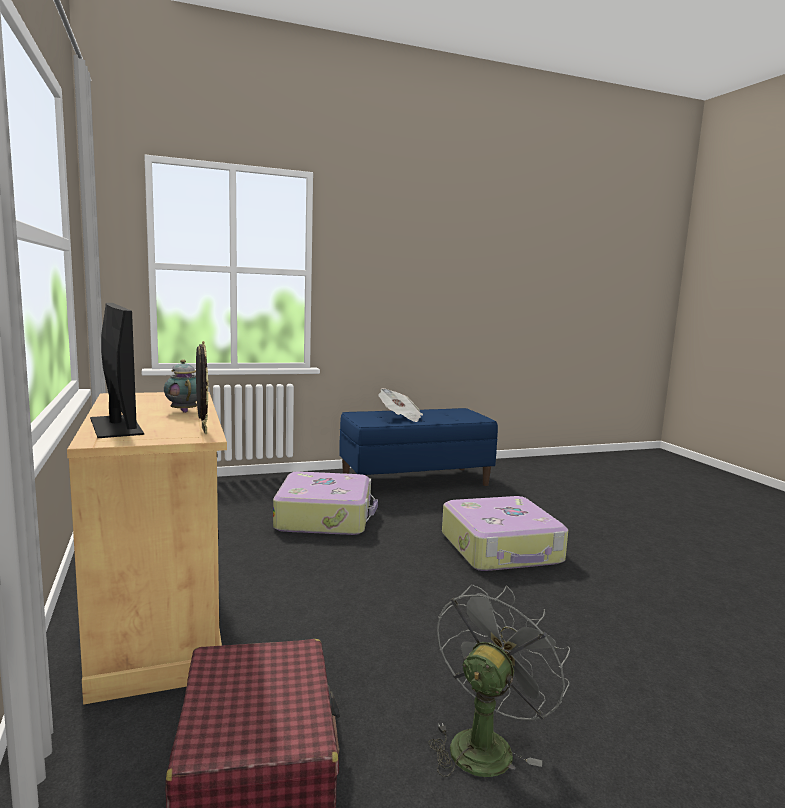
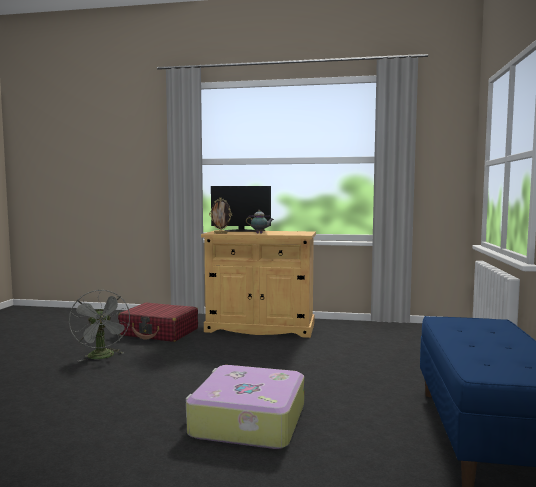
camera: 120 degrees right, 5 degrees down
(325, 517) = (370, 372): suitcase -> none
(400, 417) = (478, 334): newspaper -> none

